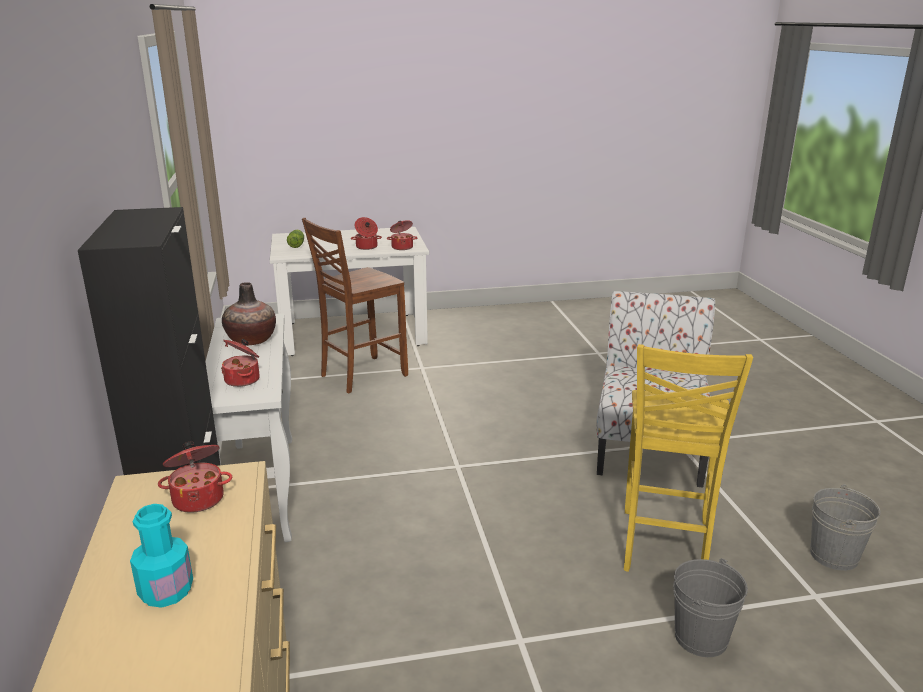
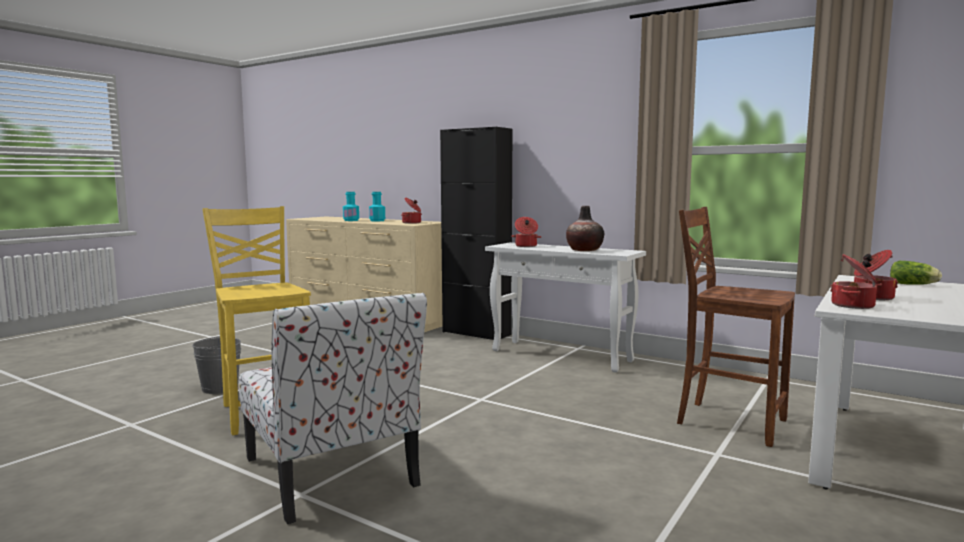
camera: 135 degrees right, 15 degrees down
(192, 650) = (351, 220): none -> turquoise bottle
(361, 375) = (728, 422): brown chair -> brown chair turned 60 degrees counterclockwise
(834, 556) = (102, 451): grey bucket -> none

